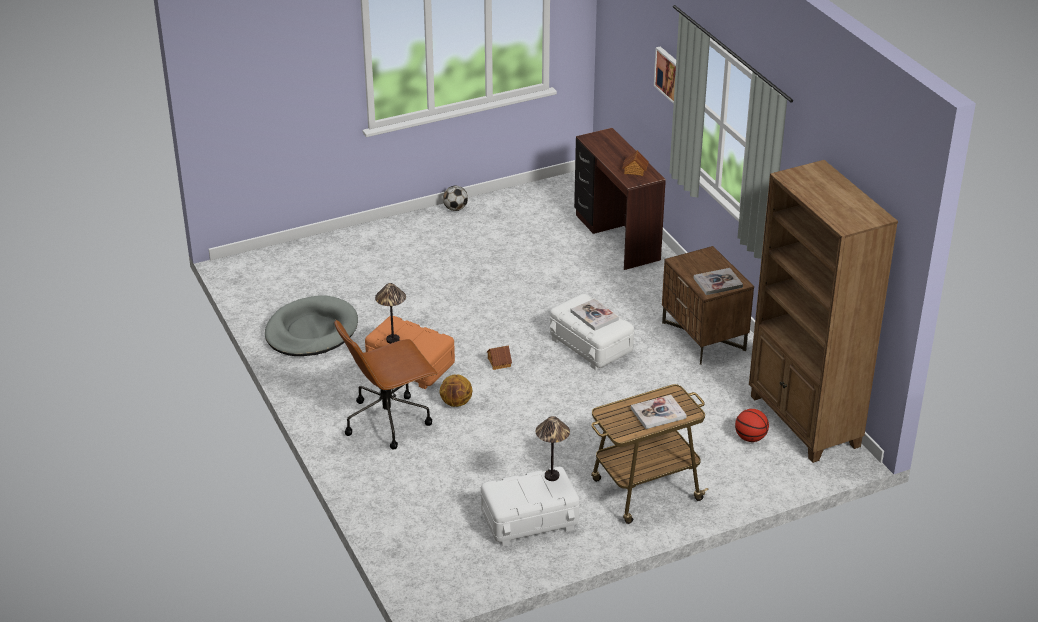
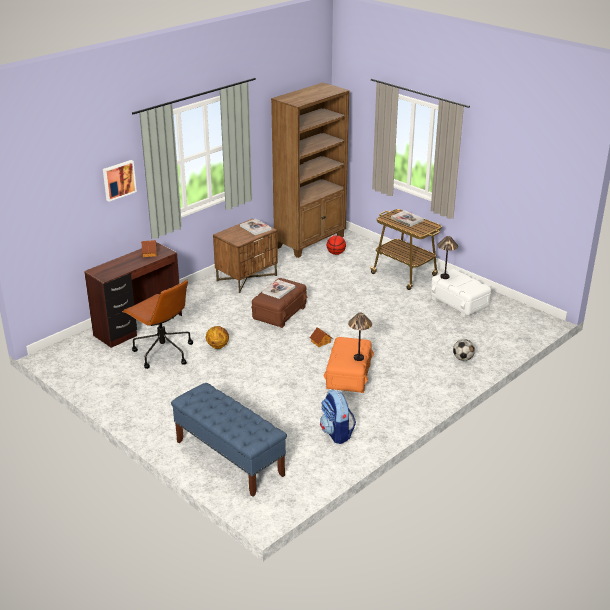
camera: 110 degrees left, 5 degrees down
(311, 331) = (337, 433): grey dog bed -> backpack
(324, 258) = (229, 458): none -> blue bench
(388, 420) = (414, 370): brown office chair -> brown office chair (162, 352)
(455, 209) = (119, 407): football -> football (463, 358)
(456, 403) = (375, 348): basketball -> basketball (218, 346)
(591, 345) = (279, 312): white storage box -> brown storage box

